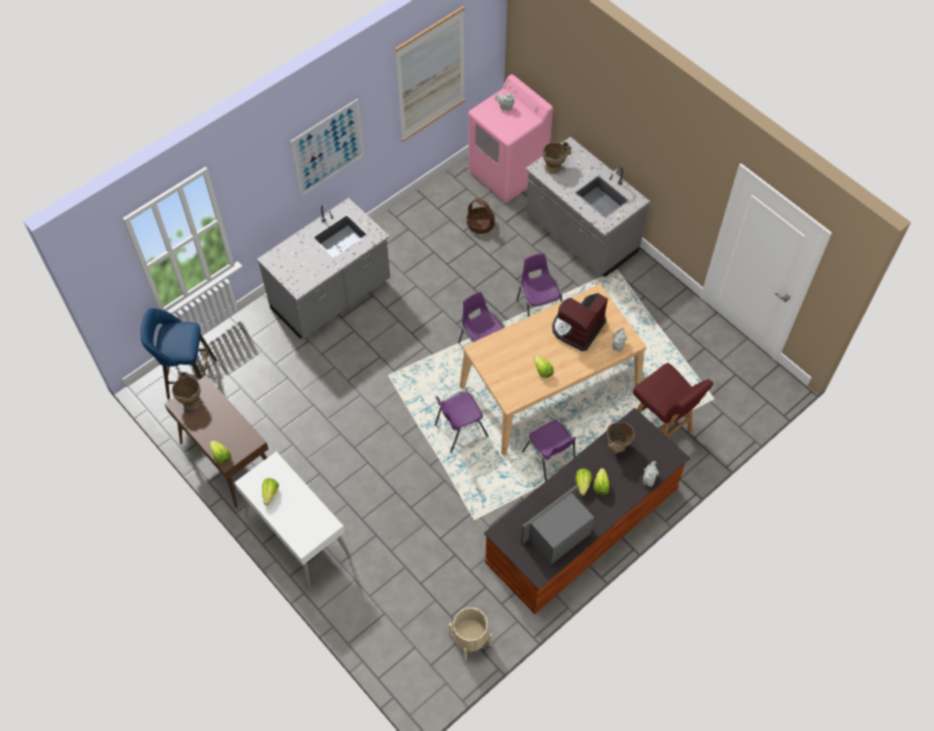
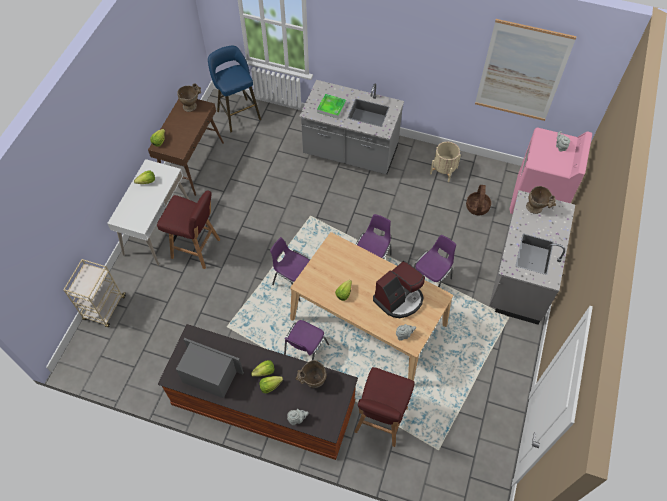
camera: 60 degrees right, 0 degrees up
(308, 264) = (331, 107): none -> tray
(328, 148) = (408, 52): picture -> none
(354, 507) = (197, 249): none -> red stool
(371, 637) = (104, 309): none -> beige cart
(470, 639) = (131, 371): beige planter -> beige planter (443, 170)
(577, 328) = (399, 299): coffee machine -> coffee machine turned 135 degrees clockwise

